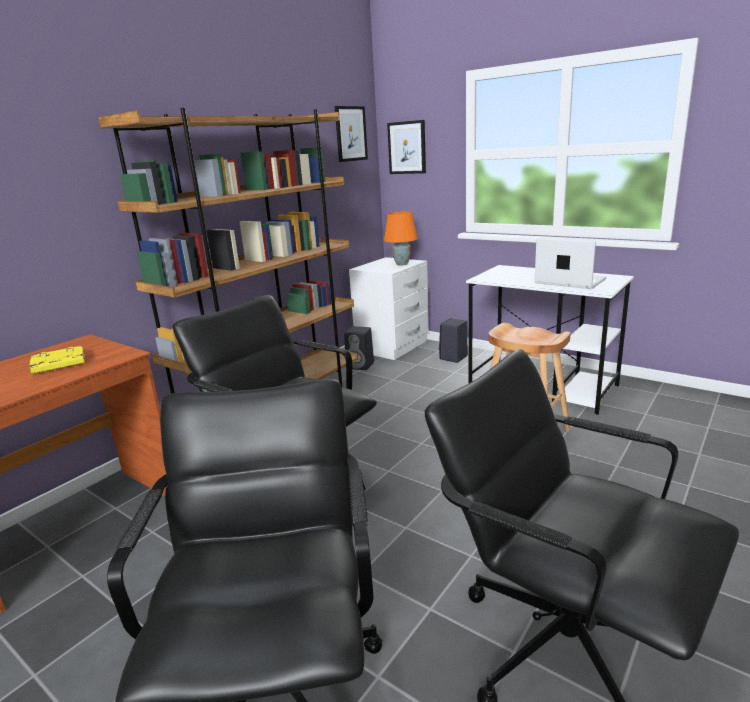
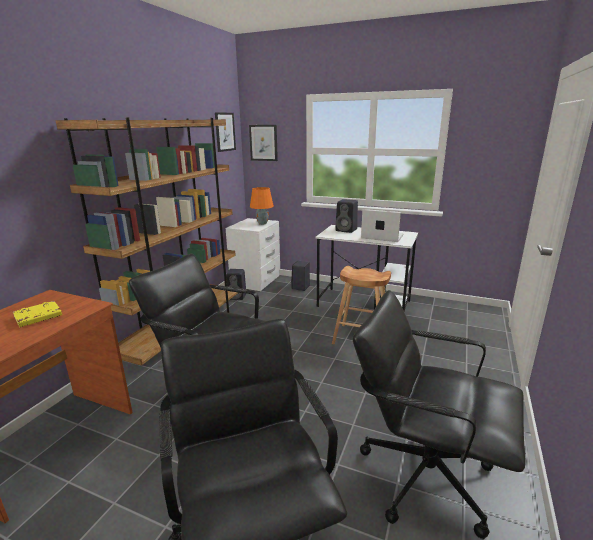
camera: 15 degrees left, 0 degrees up
(518, 272) = (347, 230): none -> black speaker

